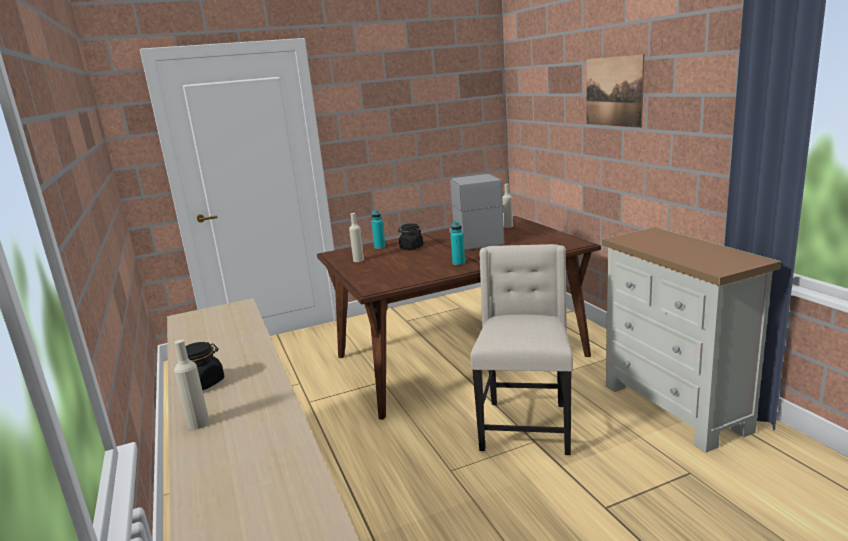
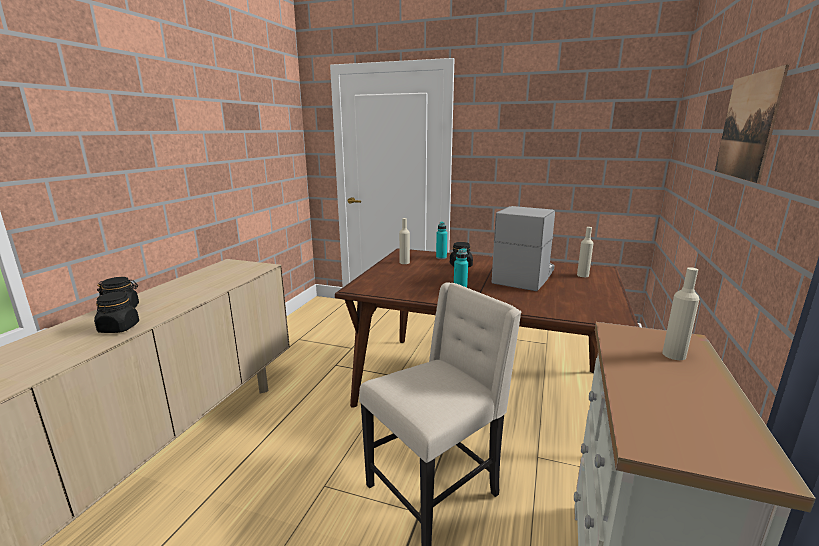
camera: 40 degrees right, 0 degrees up
(198, 423) = (53, 334): beige bottle -> beige bottle (674, 355)
(256, 389) = (119, 328): none -> black jar

